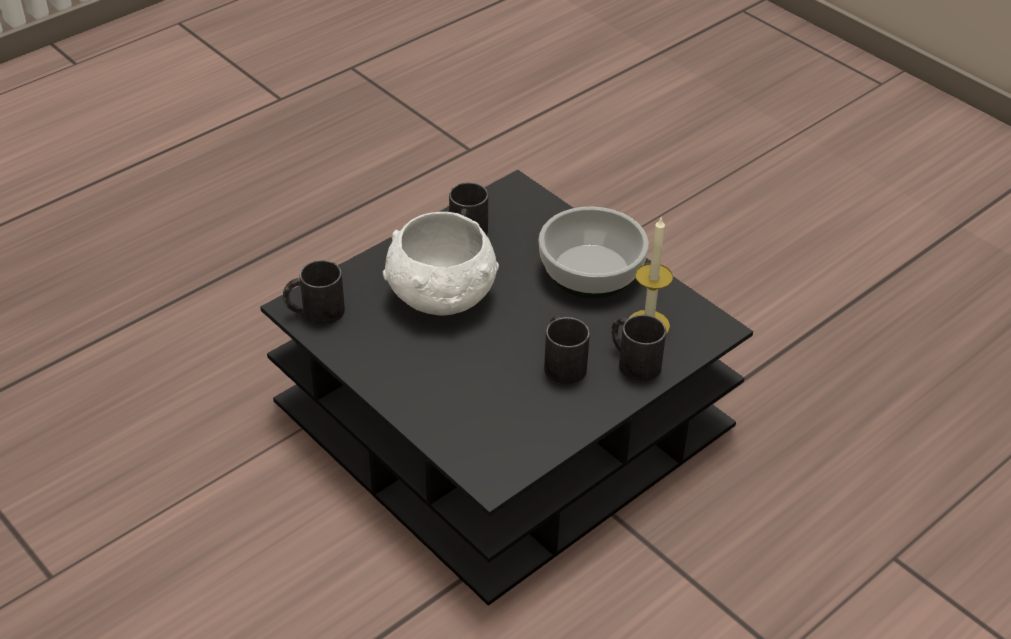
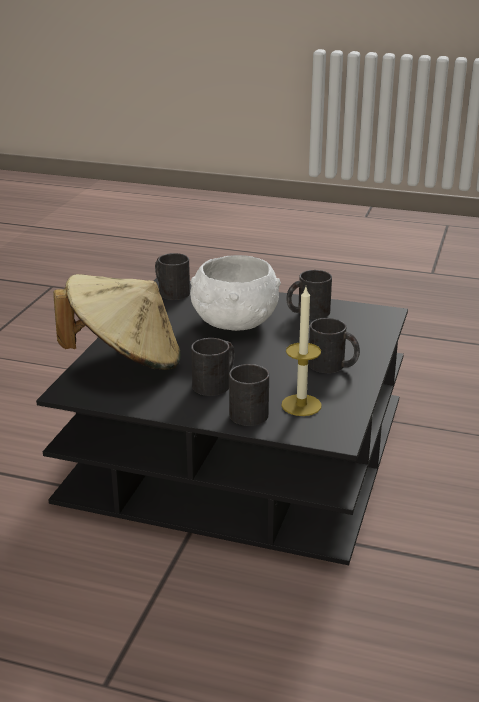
camera: 60 degrees right, 15 degrees down
(457, 410) = (125, 360): none -> beige hat
(592, 271) = (333, 366): bowl -> black mug

